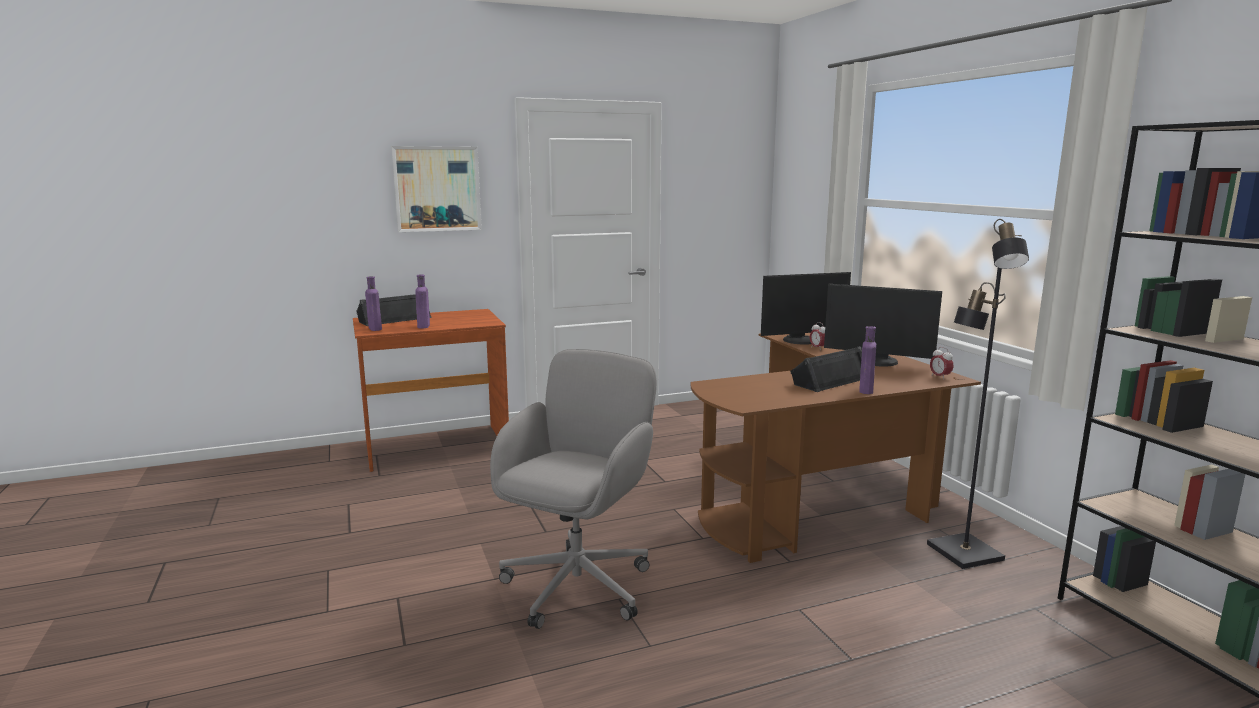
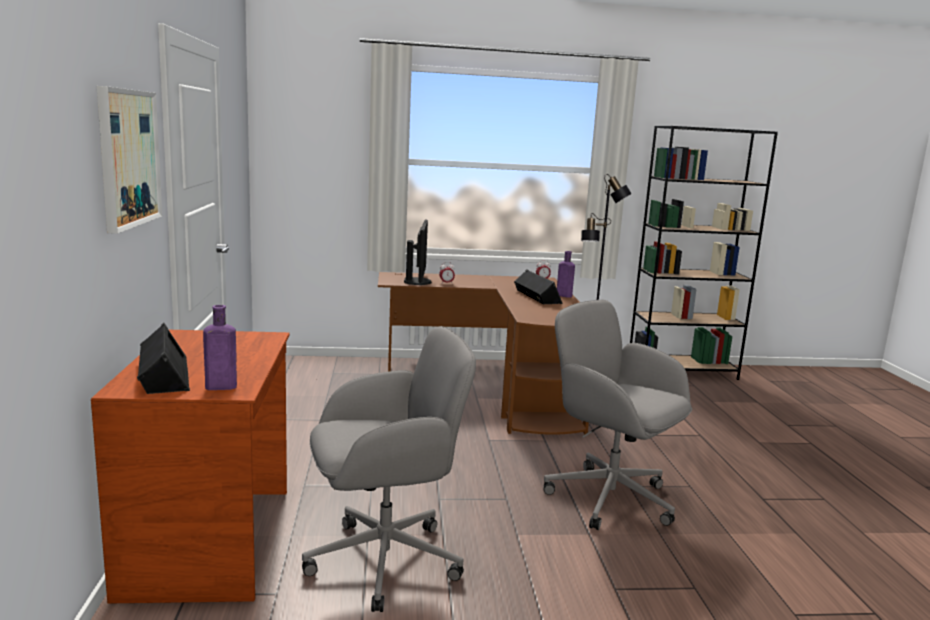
camera: 75 degrees left, 0 degrees up
(422, 499) = (384, 562): none -> grey office chair
(423, 326) = (246, 363): purple bottle -> none
(877, 362) = (496, 281): monitor -> none

